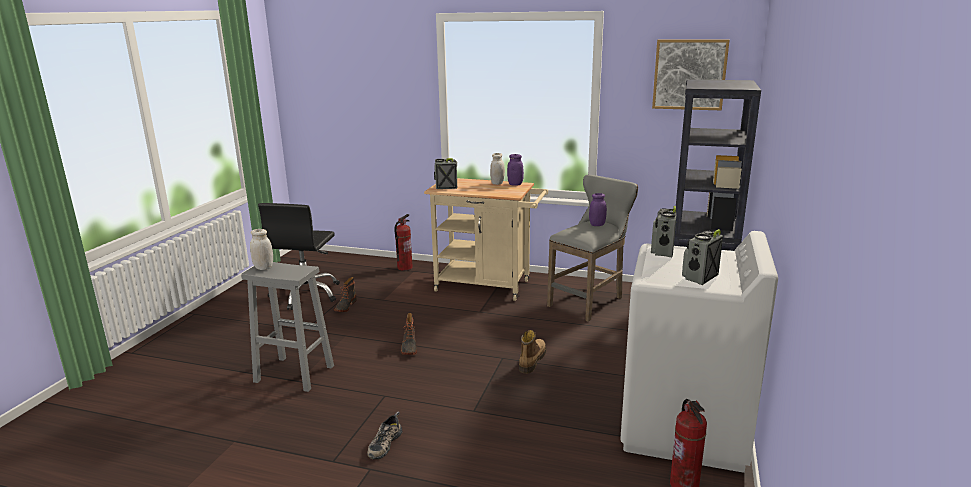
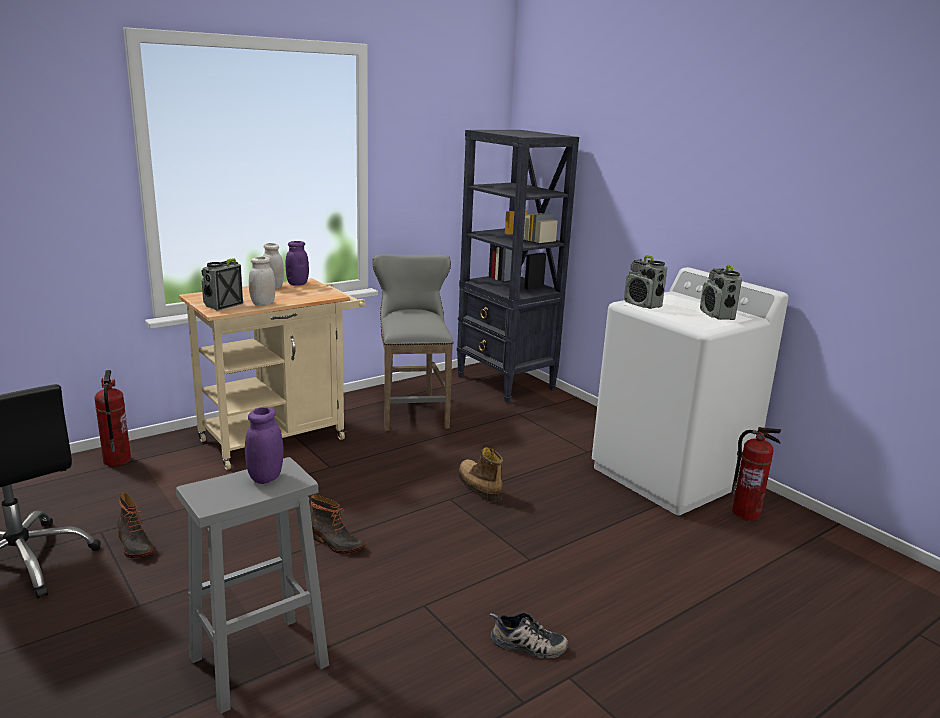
camera: 55 degrees left, 0 degrees up
(263, 268) = (213, 494): white jar -> white jar (263, 304)
(384, 443) = (527, 645): shoe -> shoe turned 45 degrees counterclockwise
(597, 225) = (415, 313): purple jar -> purple jar (266, 477)
(689, 74) = (455, 125): picture -> none

